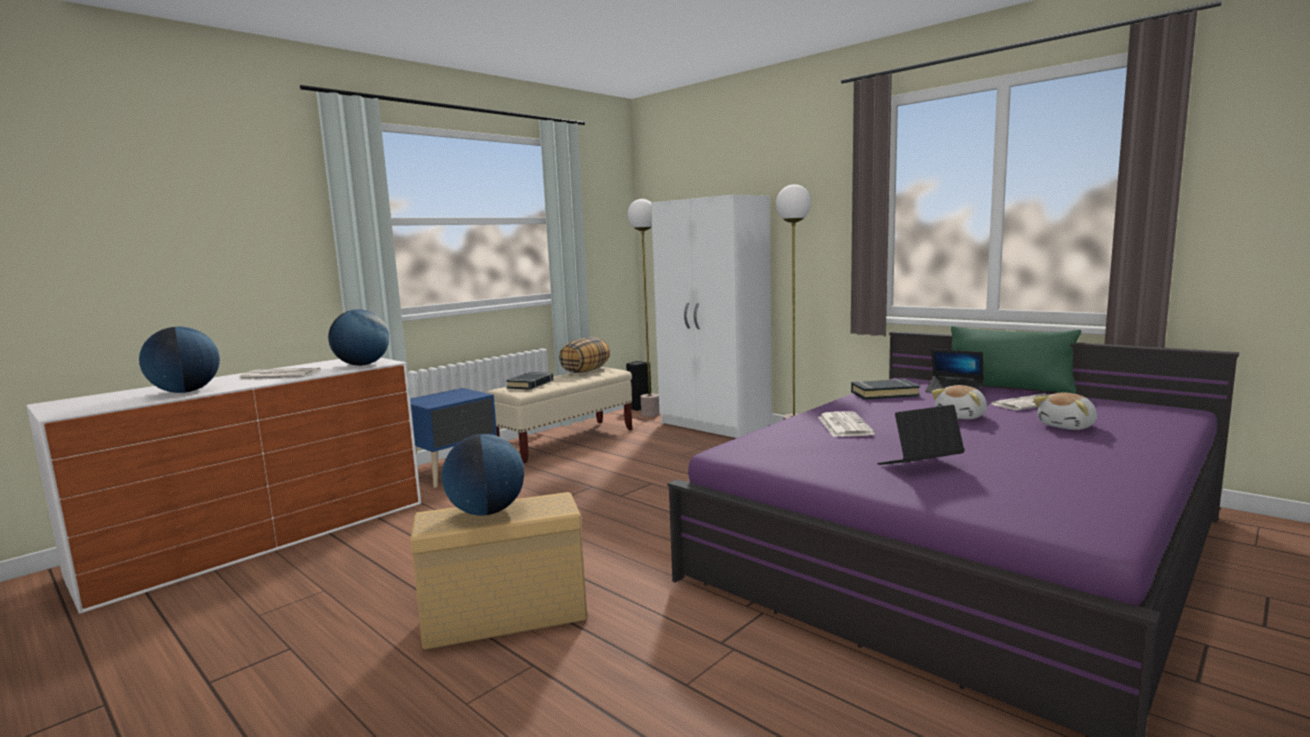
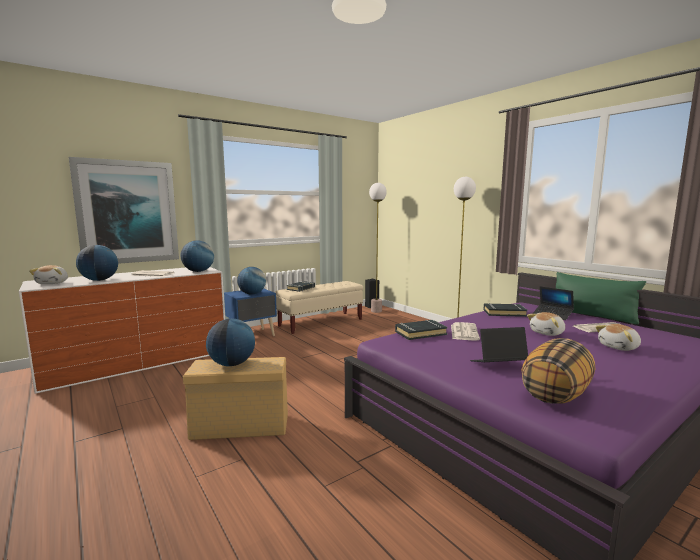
camera: 10 degrees right, 0 degrees up
(96, 403) = (53, 283): none -> plush toy
(215, 265) = (127, 212): none -> picture
(452, 399) = (252, 294): none -> globe
(585, 371) = (336, 282): pillow -> pillow (555, 394)
(715, 425) = (412, 321): white wardrobe -> none
(780, 433) = (420, 333): none -> black book

